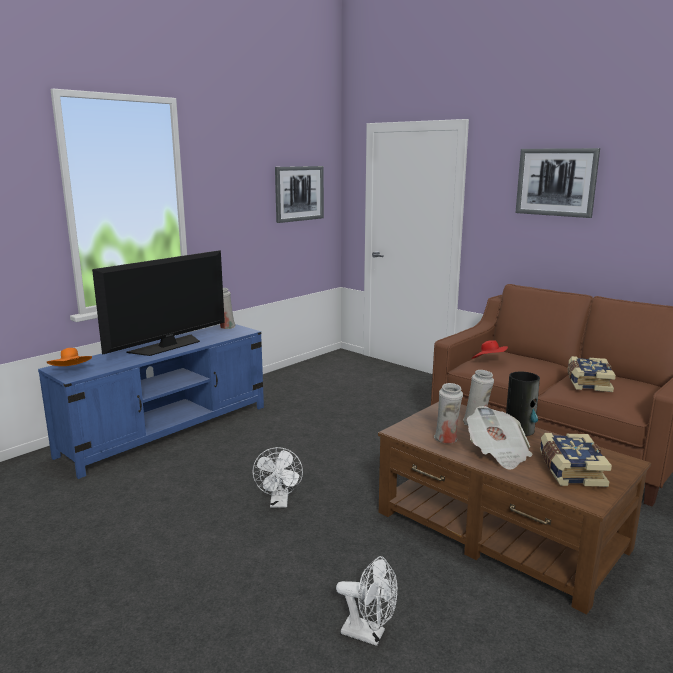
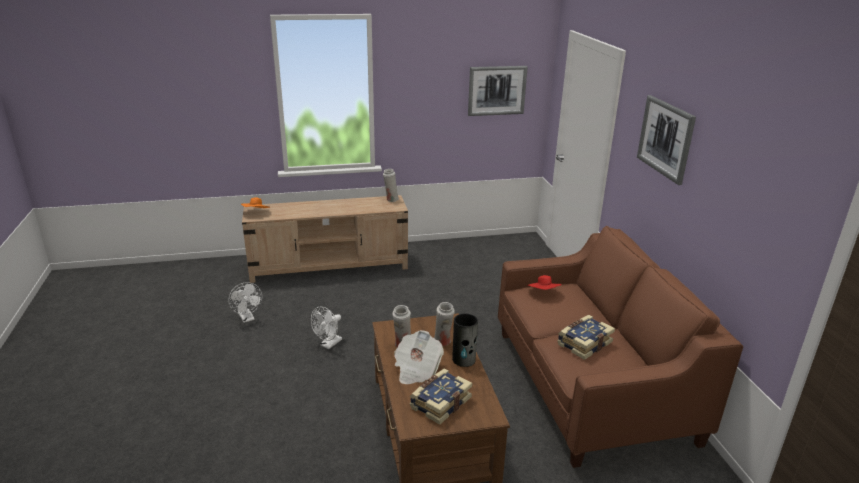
camera: 35 degrees right, 10 degrees up
(168, 346) = (332, 207): television -> none
(168, 430) = (330, 266): blue tv stand -> beige tv stand
(369, 634) = (274, 443): white fan -> white fan (247, 318)

